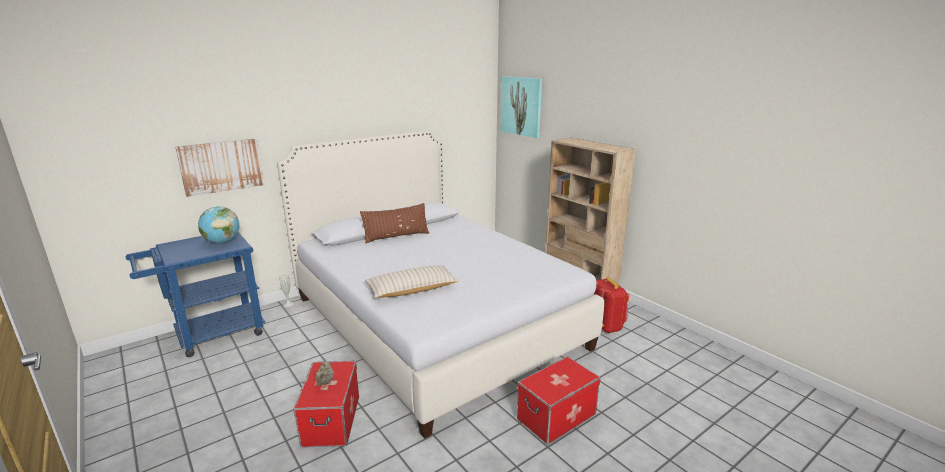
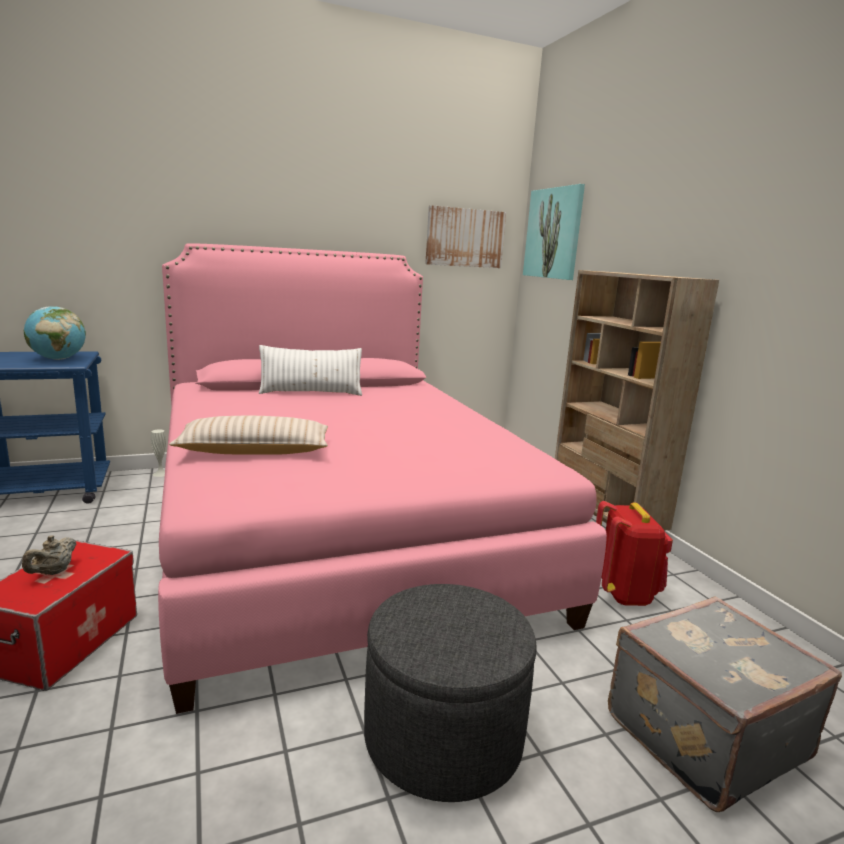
camera: 15 degrees right, 5 degrees down
(221, 166) = (86, 259): picture -> picture (465, 238)
(396, 236) = (311, 393): brown pillow -> white pillow
(433, 322) = (336, 531): white bed -> pink bed
(556, 416) = (443, 736): storage box -> grey ottoman
(664, 387) = (701, 734): none -> grey suitcase

